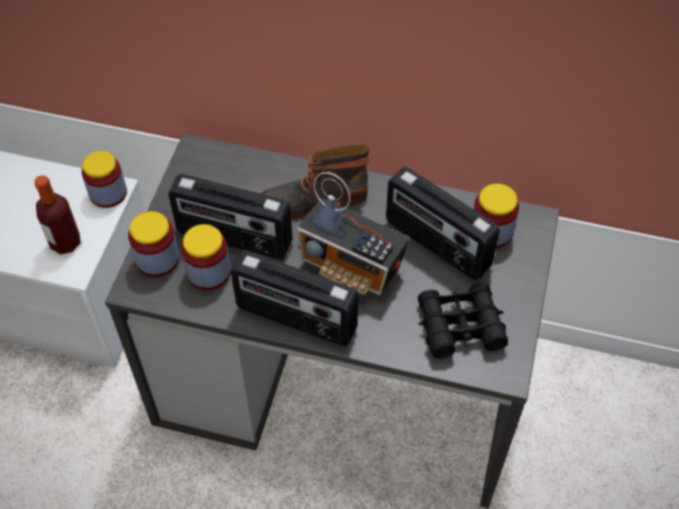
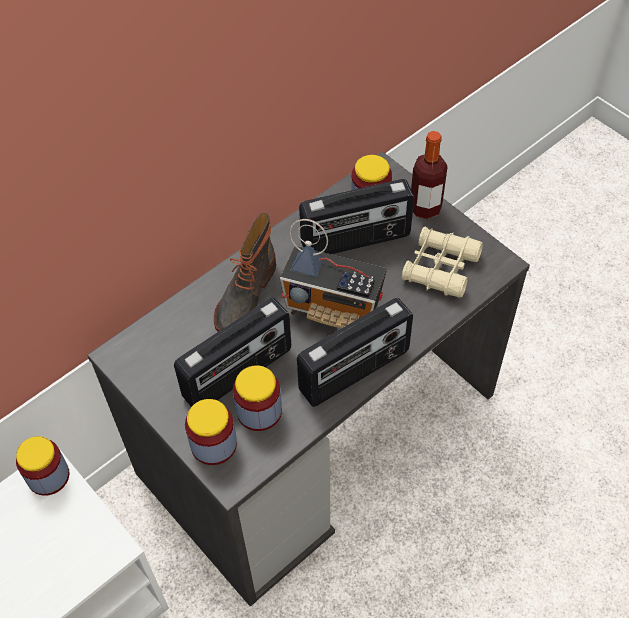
camera: 55 degrees left, 0 degrees up
(65, 242) = (74, 542): bottle -> bottle (425, 208)
(352, 266) = (334, 306): radio -> radio turned 45 degrees clockwise
(460, 326) = (440, 268): black binoculars -> beige binoculars

